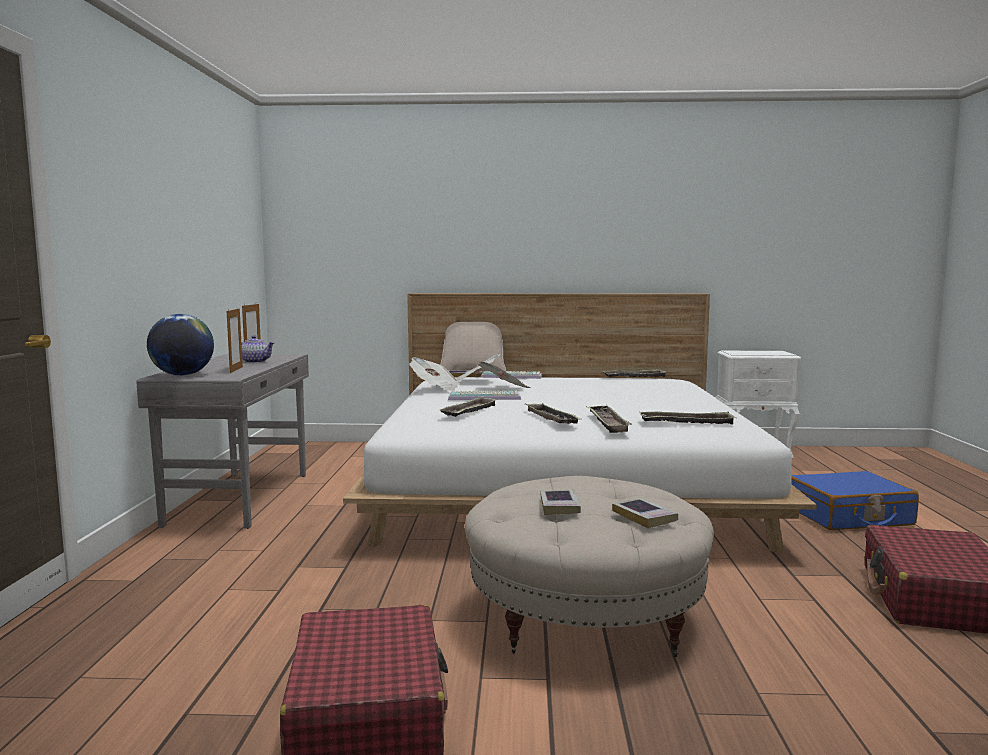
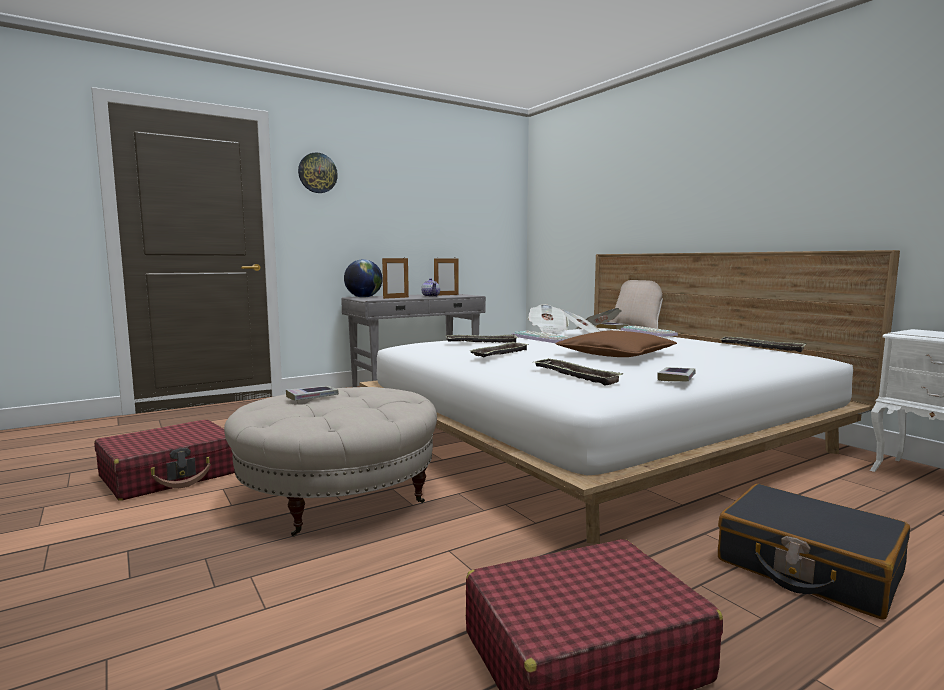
camera: 55 degrees right, 0 degrees up
(94, 164) = (317, 173): none -> wall clock
(607, 423) = (517, 363): tray -> none
(610, 400) = (616, 354): none -> brown pillow
(644, 517) = (311, 415): book -> book (676, 378)
(849, 516) = (808, 567): blue suitcase -> black suitcase

